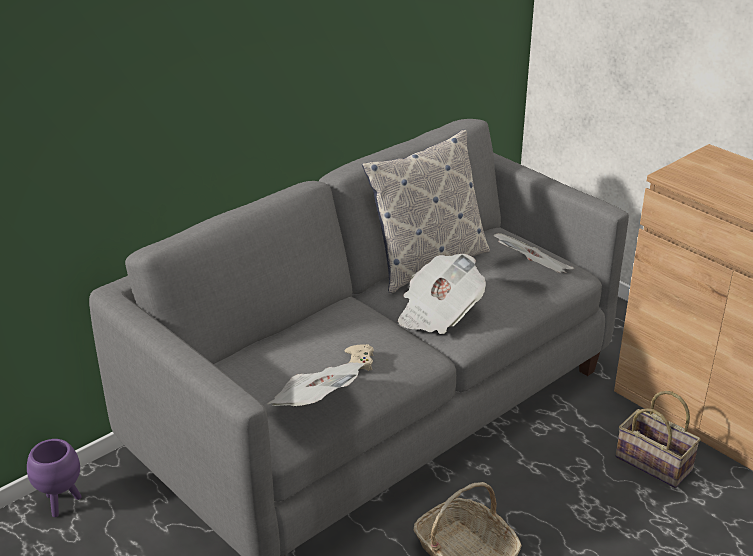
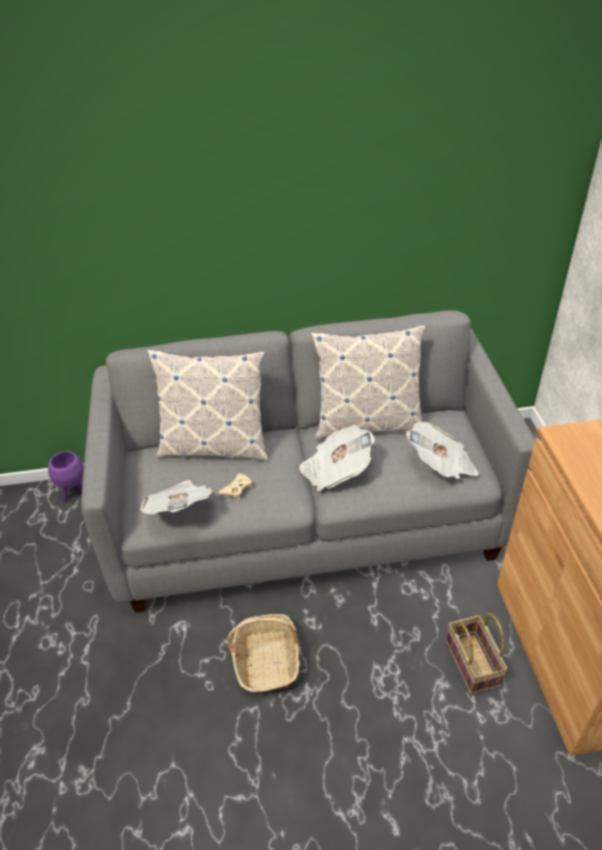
camera: 35 degrees right, 10 degrees up
(288, 337) = (214, 446): none -> pillow

